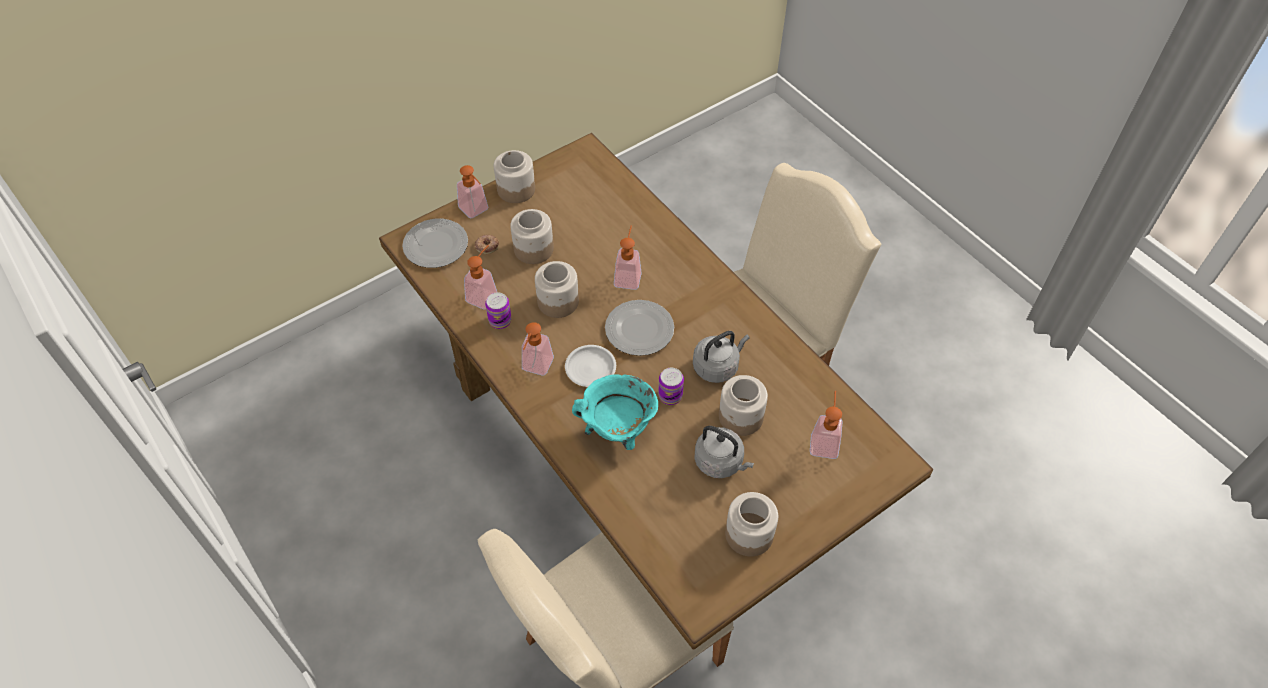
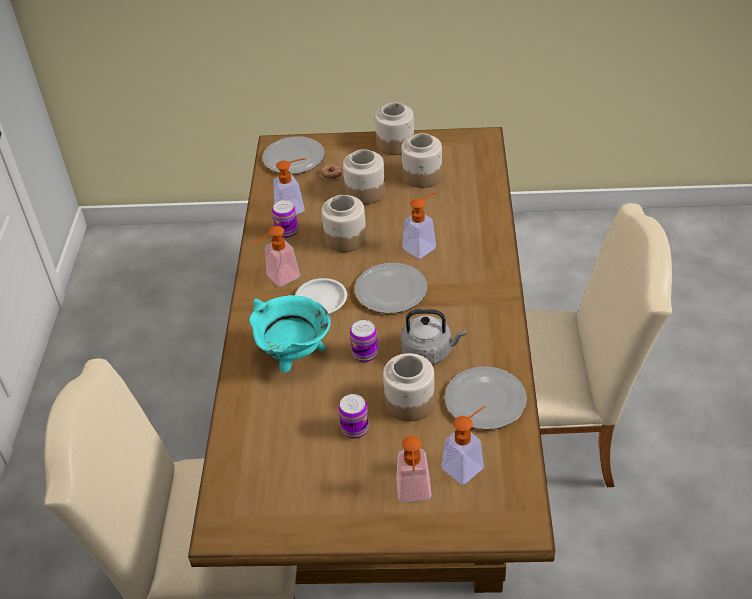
camera: 40 degrees right, 10 degrees down
(476, 211) = (348, 147): soap dispenser -> soap dispenser (414, 495)
(721, 462) = (355, 429): grey kettle -> can
(749, 534) = (321, 500): jar -> jar (422, 176)
(791, 383) = (484, 399): none -> plate

